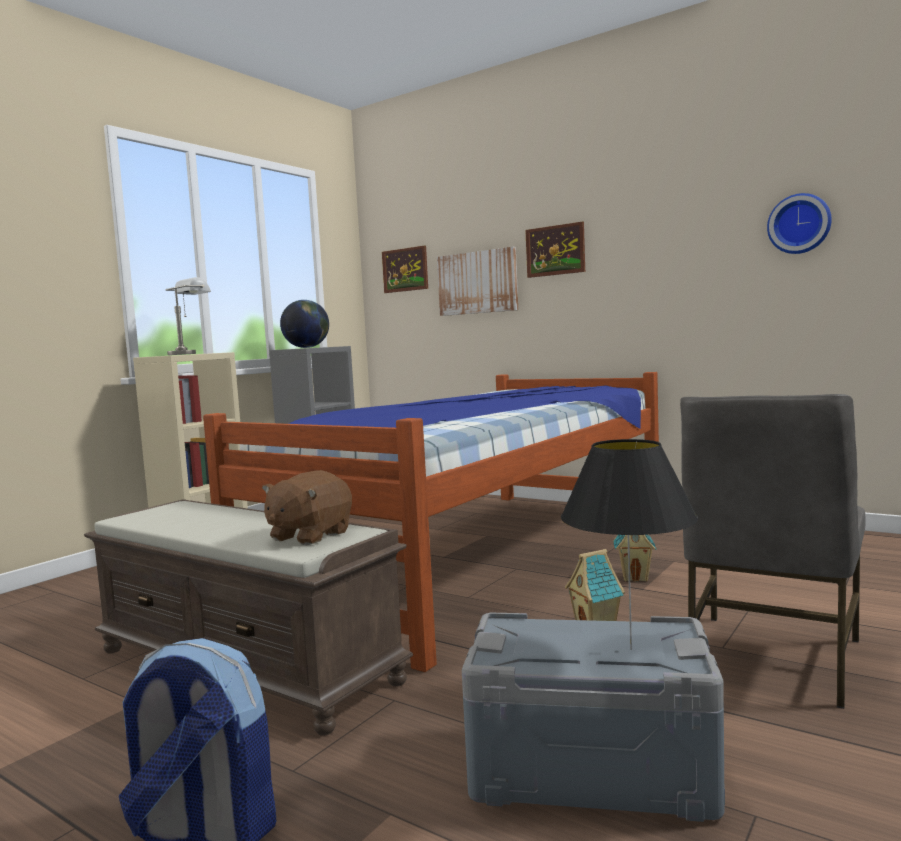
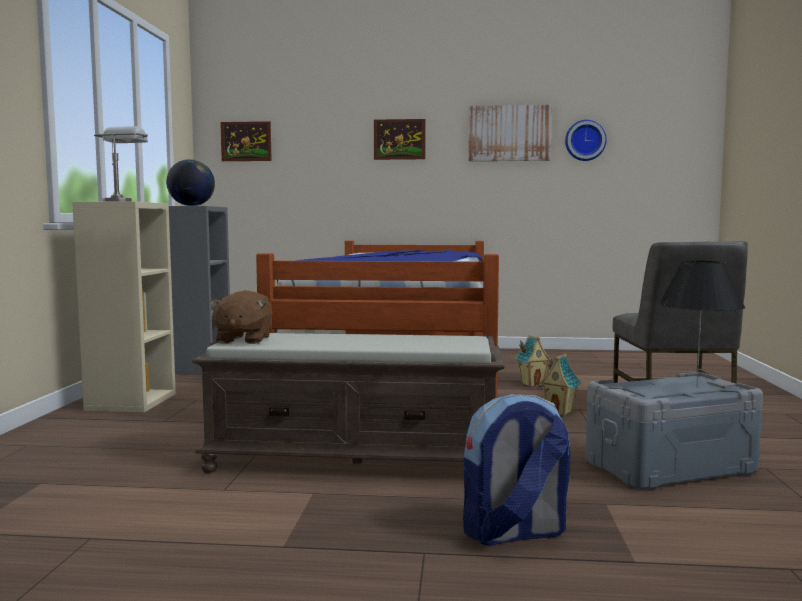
camera: 30 degrees left, 0 degrees up
(309, 536) = (443, 341): brown plush toy -> brown plush toy (243, 340)
(477, 282) = (324, 159): picture -> picture (509, 133)

